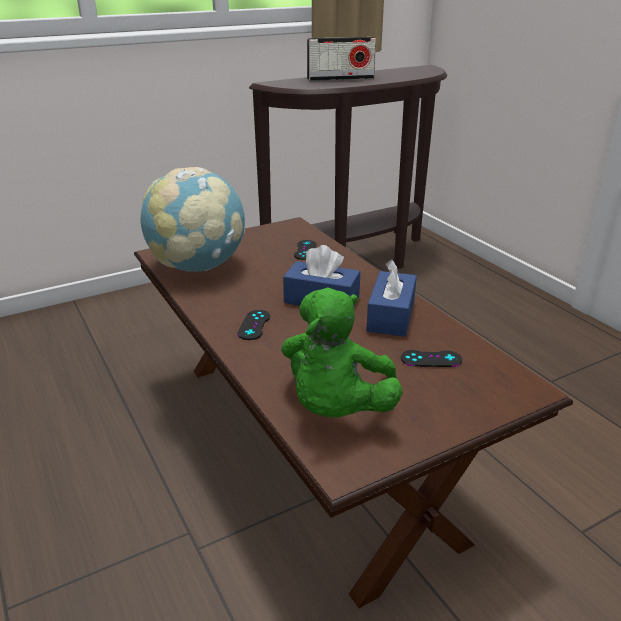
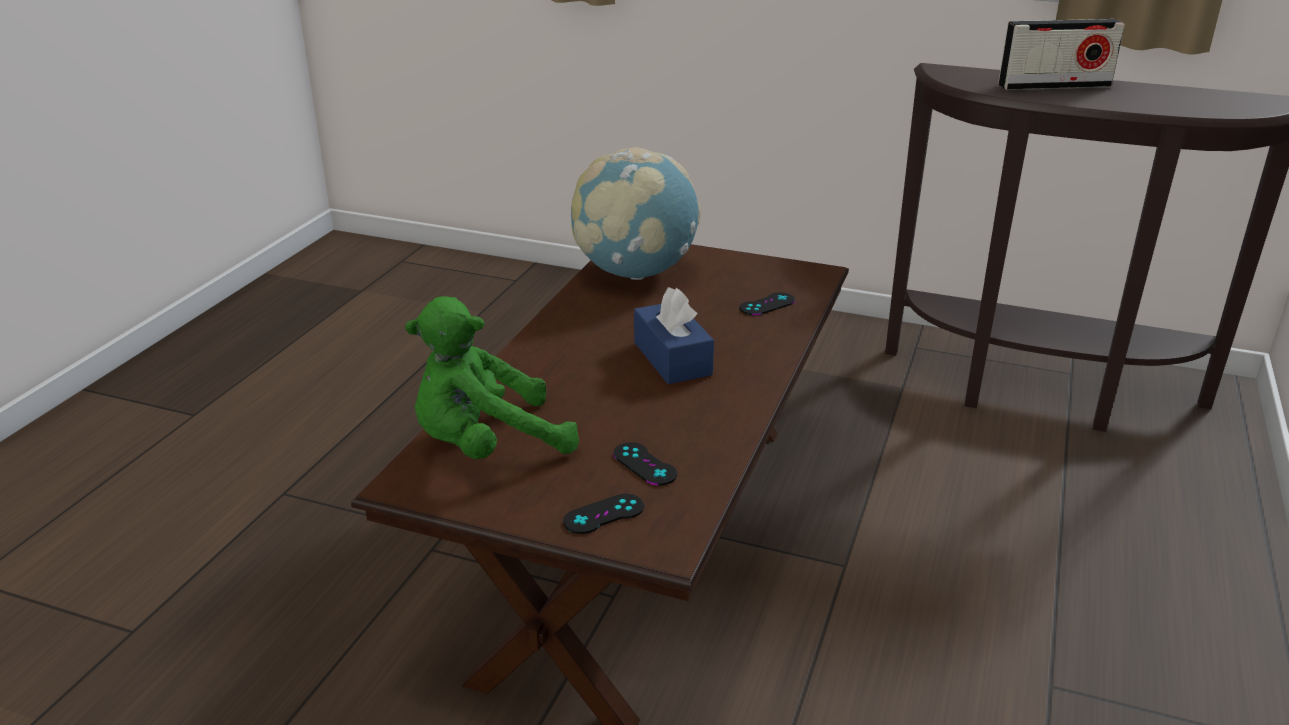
camera: 50 degrees right, 0 degrees up
(254, 325) = (570, 347): black game controller -> black game controller (604, 514)
(340, 79) = (1054, 86): radio -> radio turned 45 degrees counterclockwise
(391, 316) = (700, 409): blue tissue box -> none

